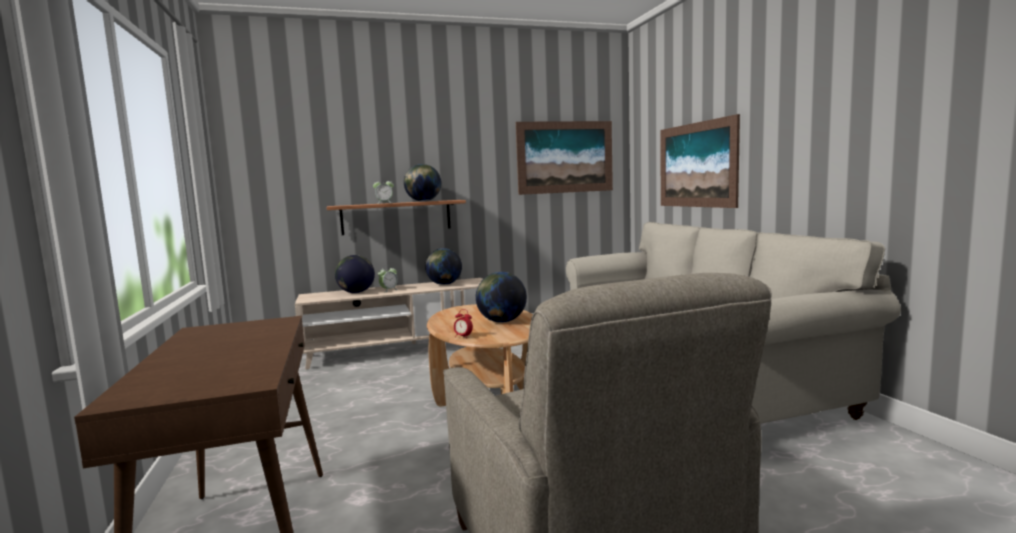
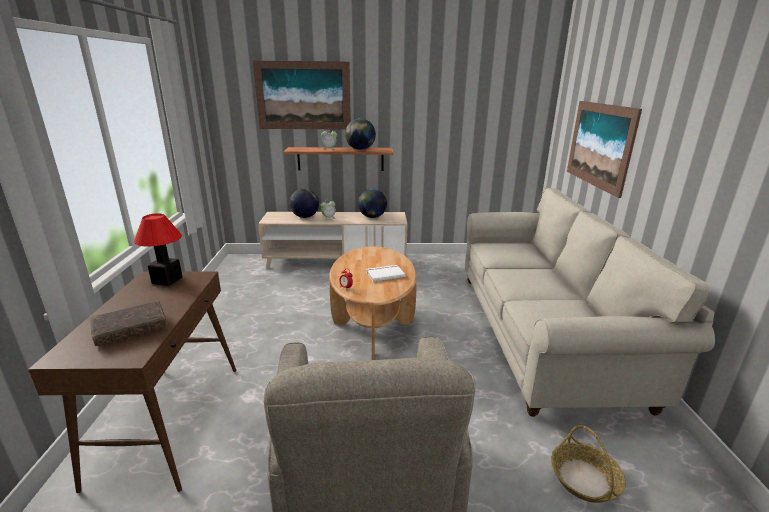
camera: 15 degrees right, 15 degrees up
(220, 365) = (131, 329): none -> brown book
(232, 329) = (167, 280): none -> table lamp
(501, 321) = (384, 274): globe -> white book
(565, 157) = (490, 114): picture -> picture (303, 96)
(834, 486) = (584, 479): none -> basket

